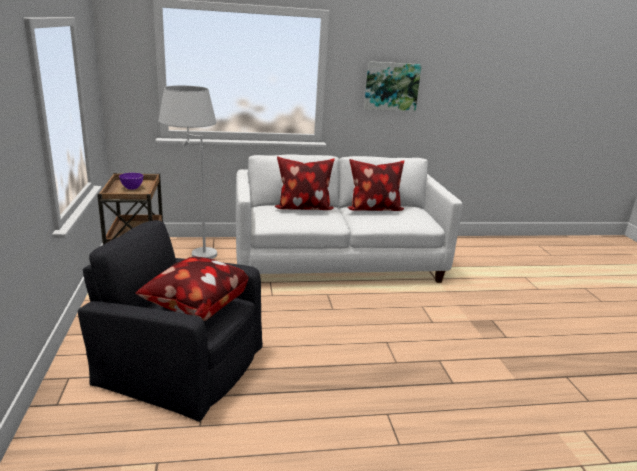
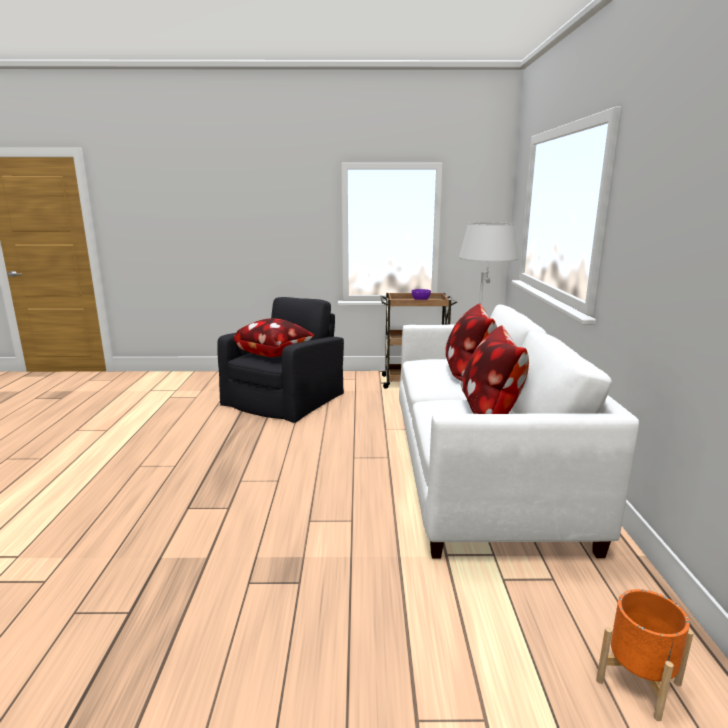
camera: 100 degrees right, 5 degrees down
(391, 86) = (662, 231): picture -> none
(482, 250) = (638, 682): none -> orange planter

